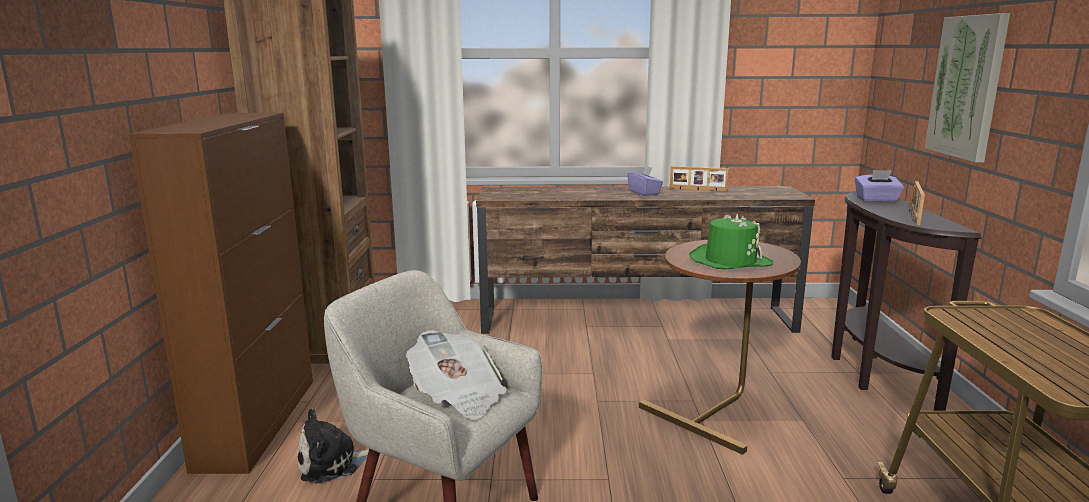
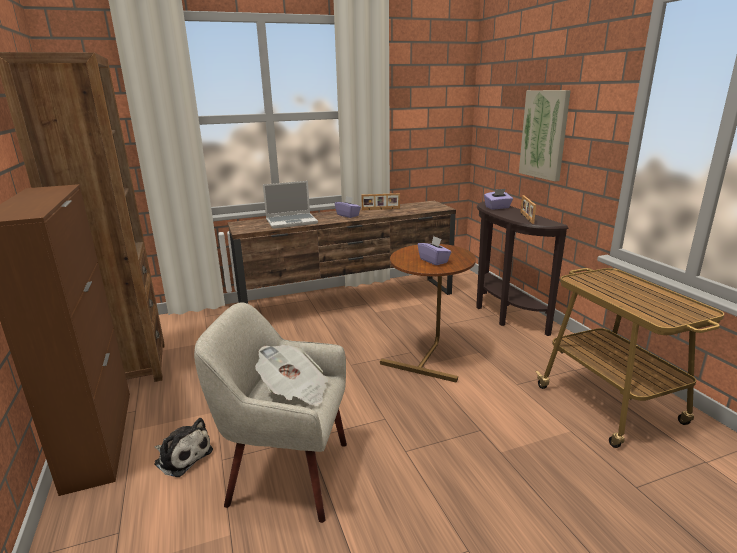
camera: 20 degrees left, 5 degrees up
(332, 463) = (182, 456): plush toy -> plush toy turned 105 degrees counterclockwise
(562, 193) = (292, 221): none -> laptop
(729, 261) = (434, 261): green hat -> purple tissue box

